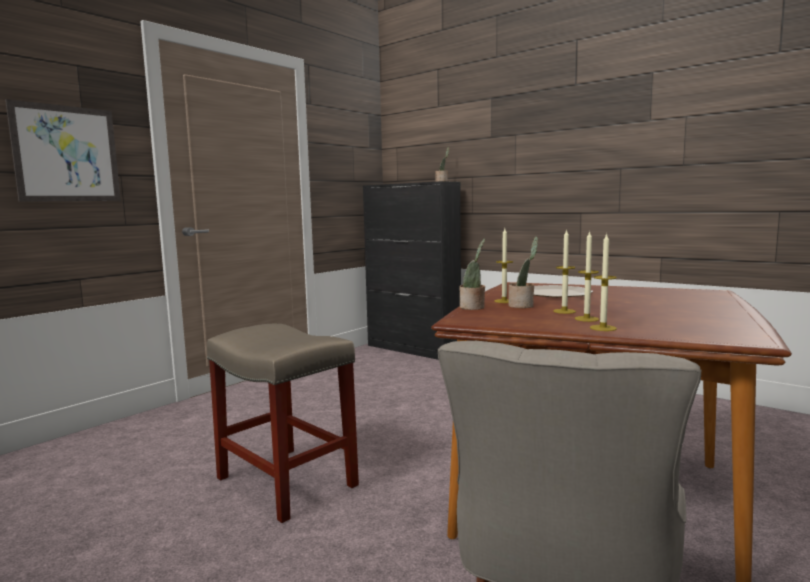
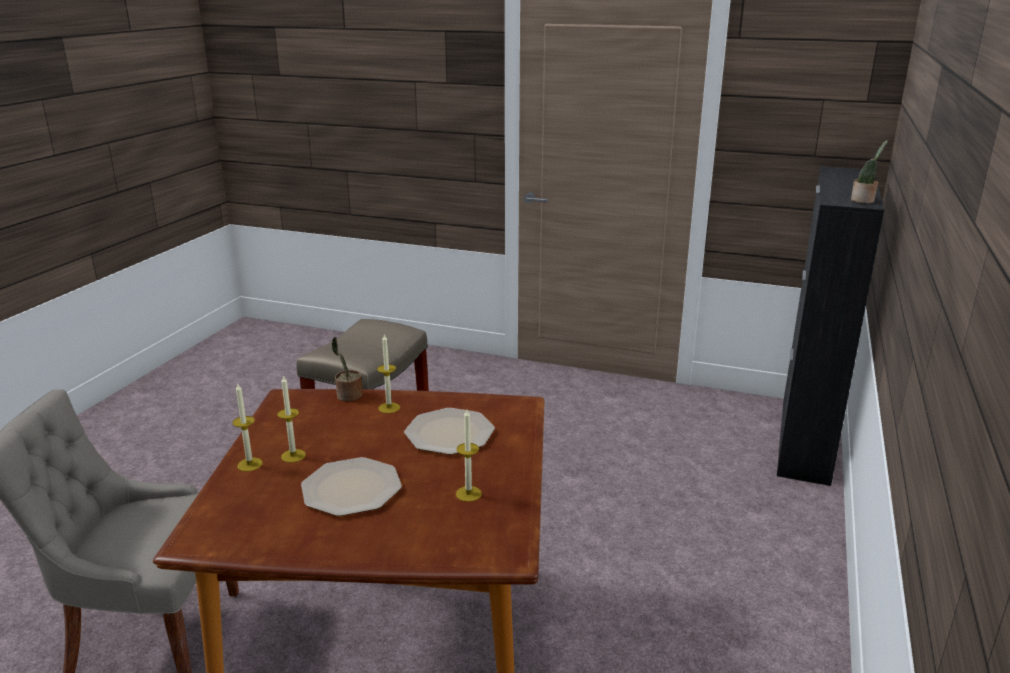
camera: 70 degrees right, 15 degrees up
(66, 154) = (430, 114): picture -> none
(522, 306) = (362, 419): potted plant -> none
(564, 311) = (333, 443): candle -> candle (468, 494)
(643, 309) = (351, 489): none -> plate

